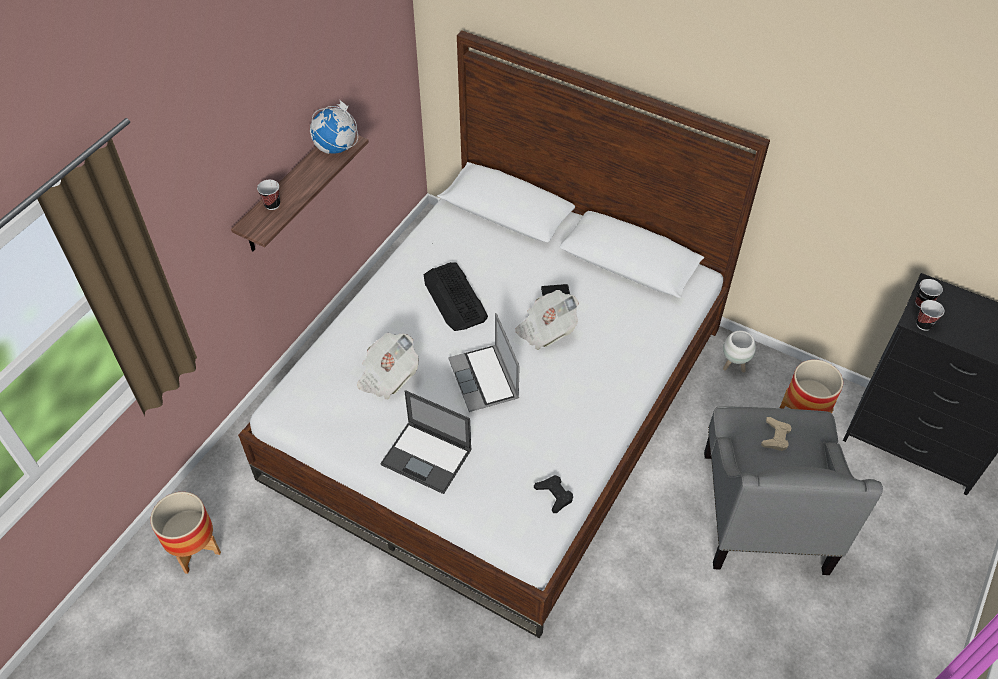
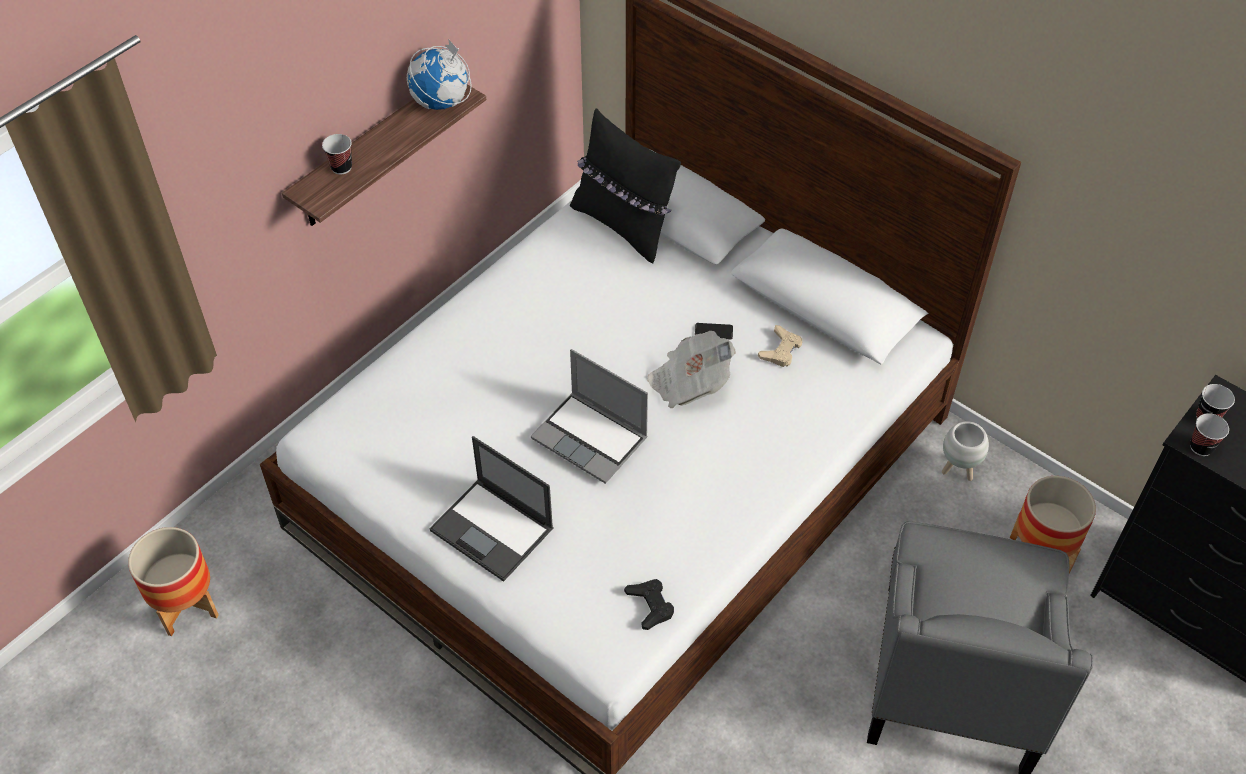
camera: 10 degrees right, 0 degrees up
(387, 376) = (464, 415): newspaper -> none
(454, 297) = (576, 322): keyboard -> none
(473, 223) = (624, 225): none -> black pillow
(485, 380) = (591, 438): laptop -> laptop turned 45 degrees counterclockwise
(775, 436) = (977, 574): beige game controller -> beige game controller (781, 350)

